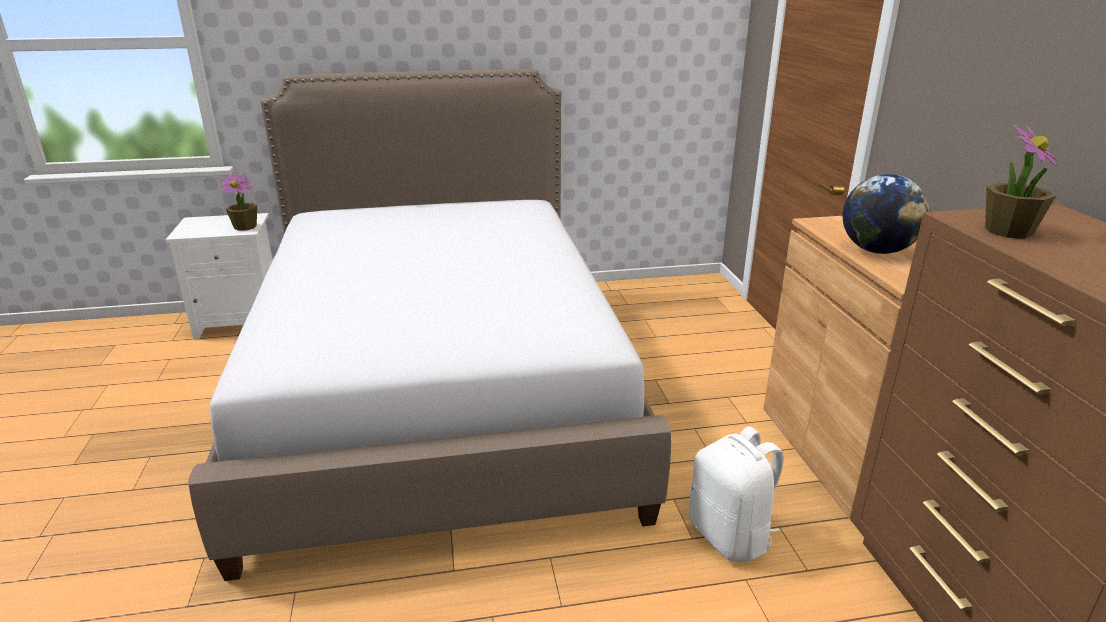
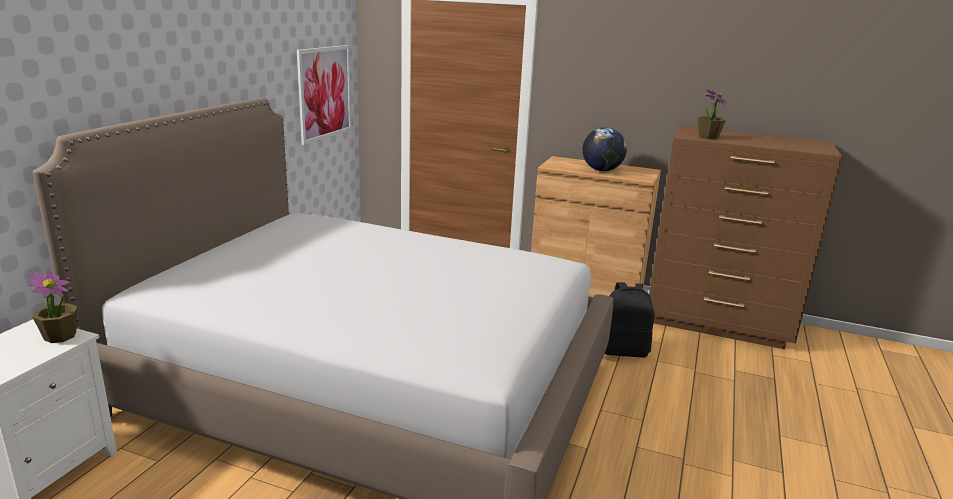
camera: 60 degrees left, 5 degrees down
(666, 76) = (325, 93): none -> picture
(730, 536) = (624, 351): white backpack -> black backpack

